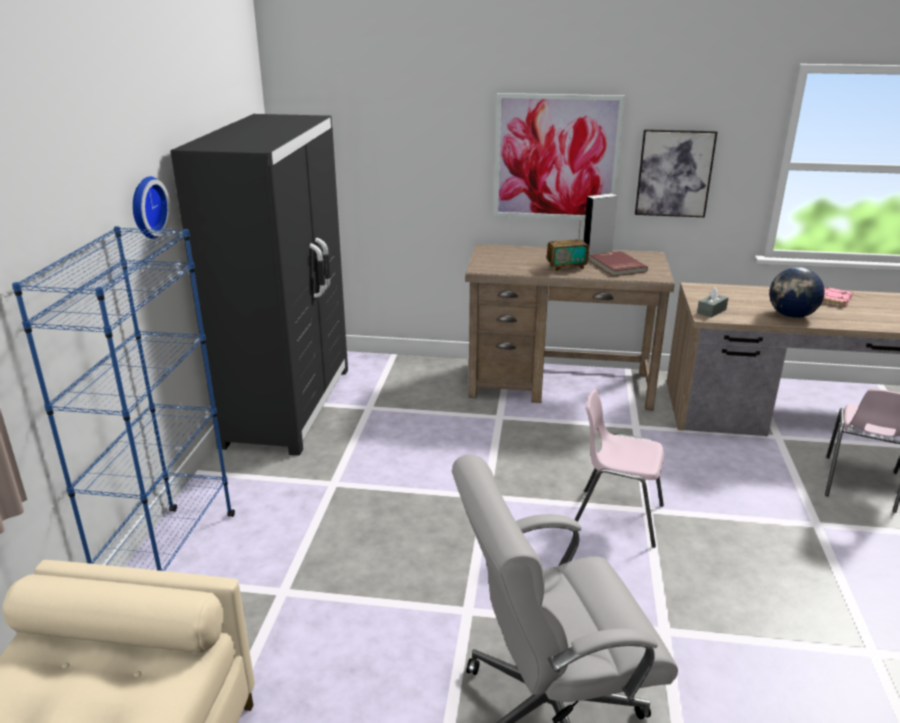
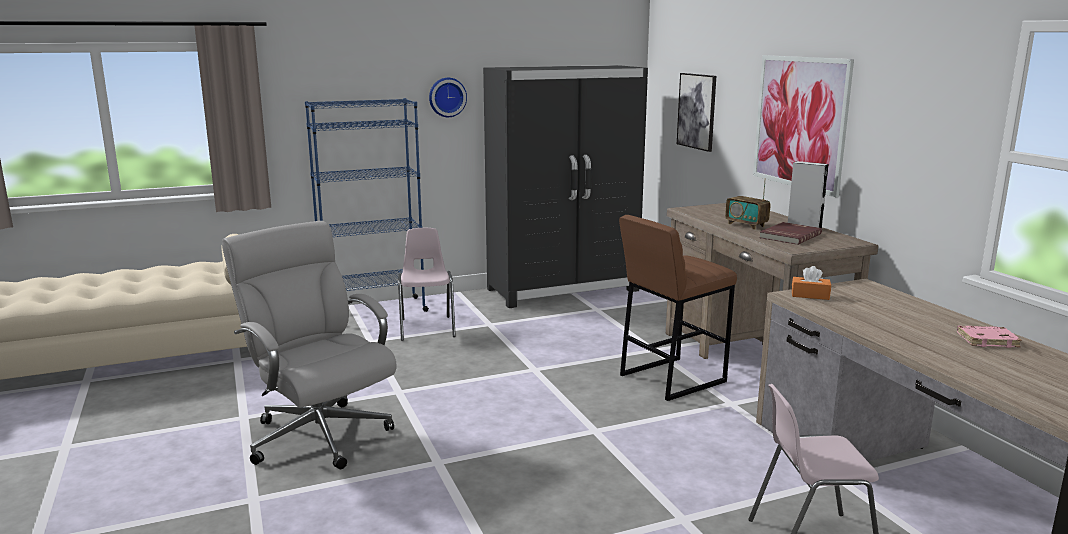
camera: 60 degrees right, 10 degrees down
(569, 433) = (670, 379): none -> brown stool
(617, 516) = (568, 420): pink chair -> pink chair (427, 328)
(674, 173) = (893, 151): picture -> picture (697, 111)
(711, 311) = (810, 295): grey tissue box -> orange tissue box
(791, 316) = (877, 325): globe -> none

